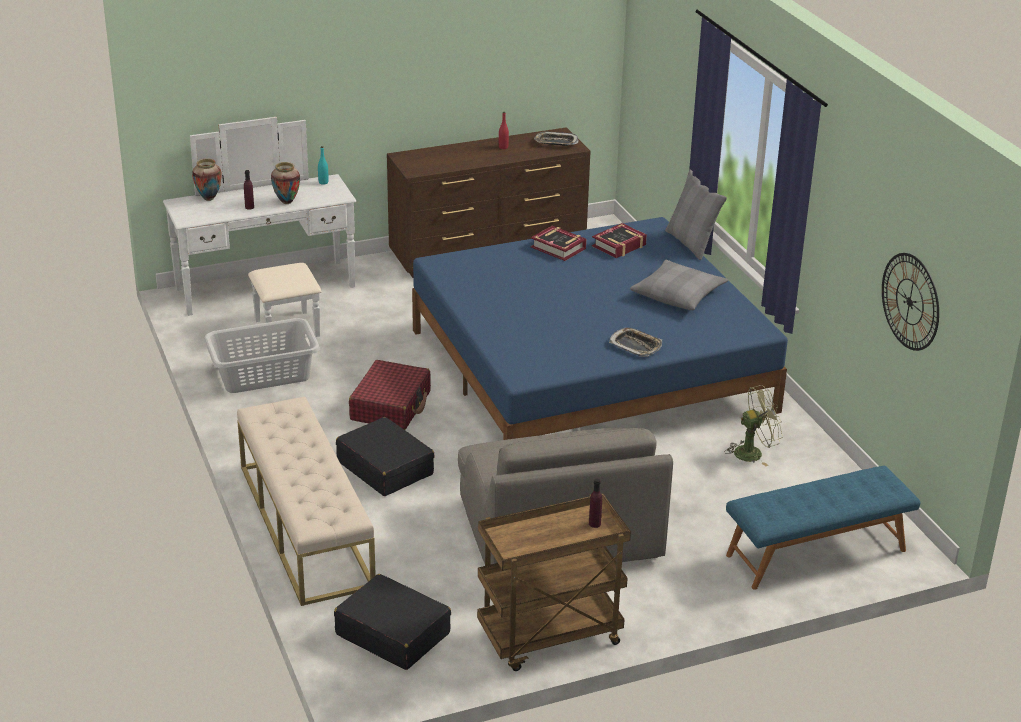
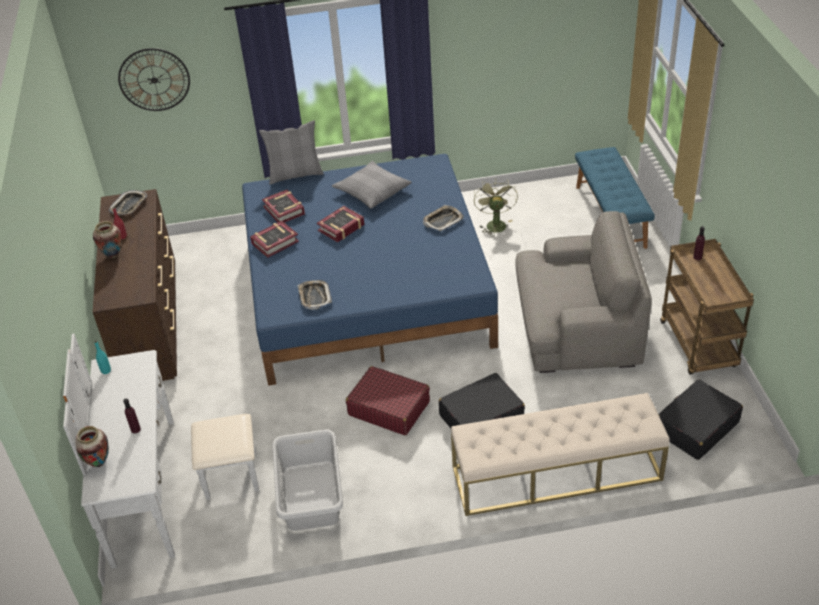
camera: 75 degrees left, 10 degrees up
(286, 202) = (137, 400): vase -> vase (112, 255)
(471, 281) = (314, 297): none -> tray
(598, 283) = (341, 228): none -> book
(910, 301) = (547, 53): wall clock -> wall clock (154, 80)

